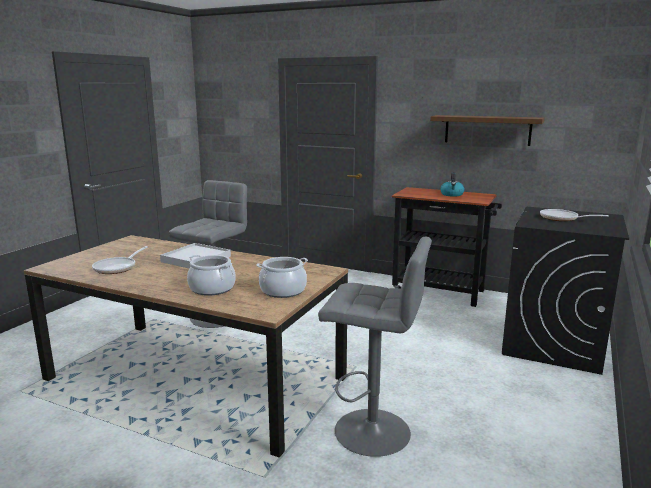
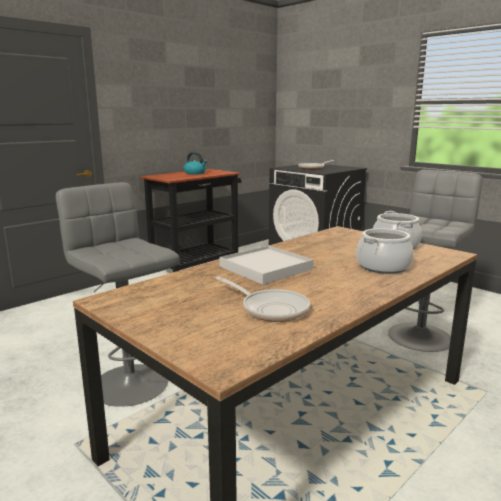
camera: 70 degrees left, 0 degrees up
(487, 130) = (197, 112): brown shelf -> none

